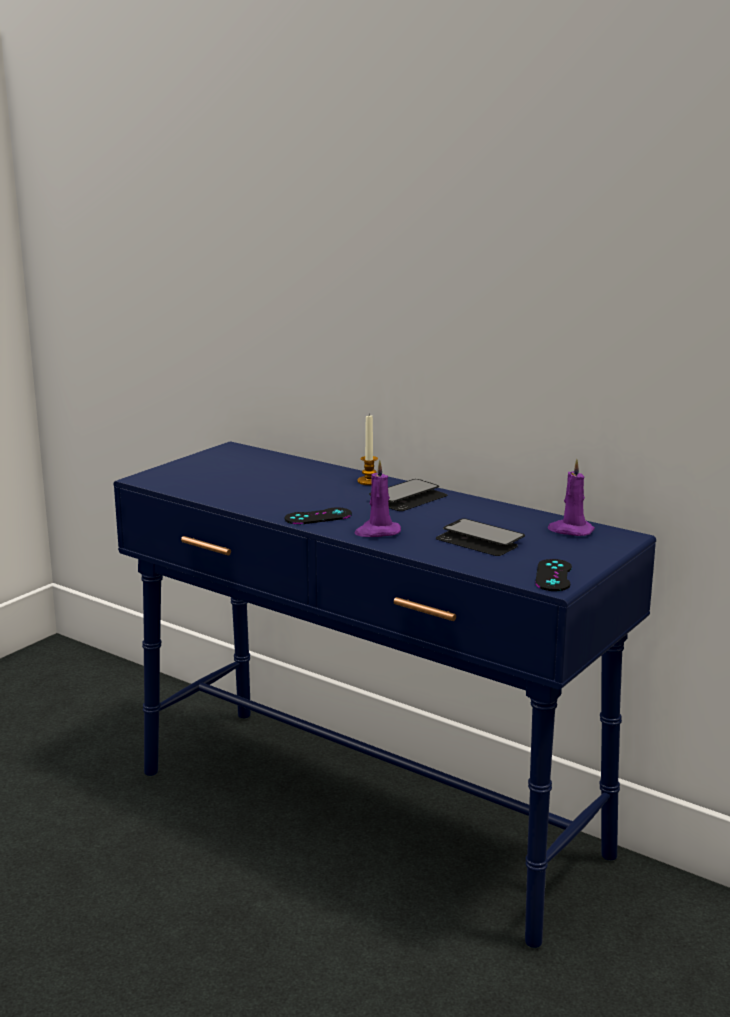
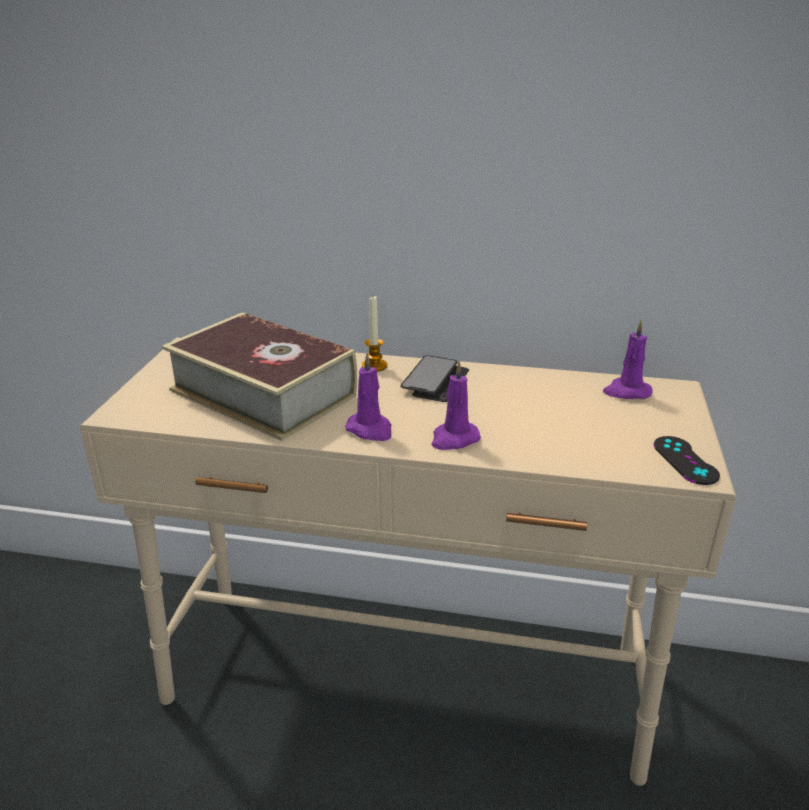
camera: 25 degrees left, 10 degrees up
(261, 483) = (263, 392): none -> book
(318, 517) = (370, 430): black game controller -> purple candle
(365, 815) = (405, 679): blue console table -> beige console table
(480, 540) = (564, 426): phone -> none

